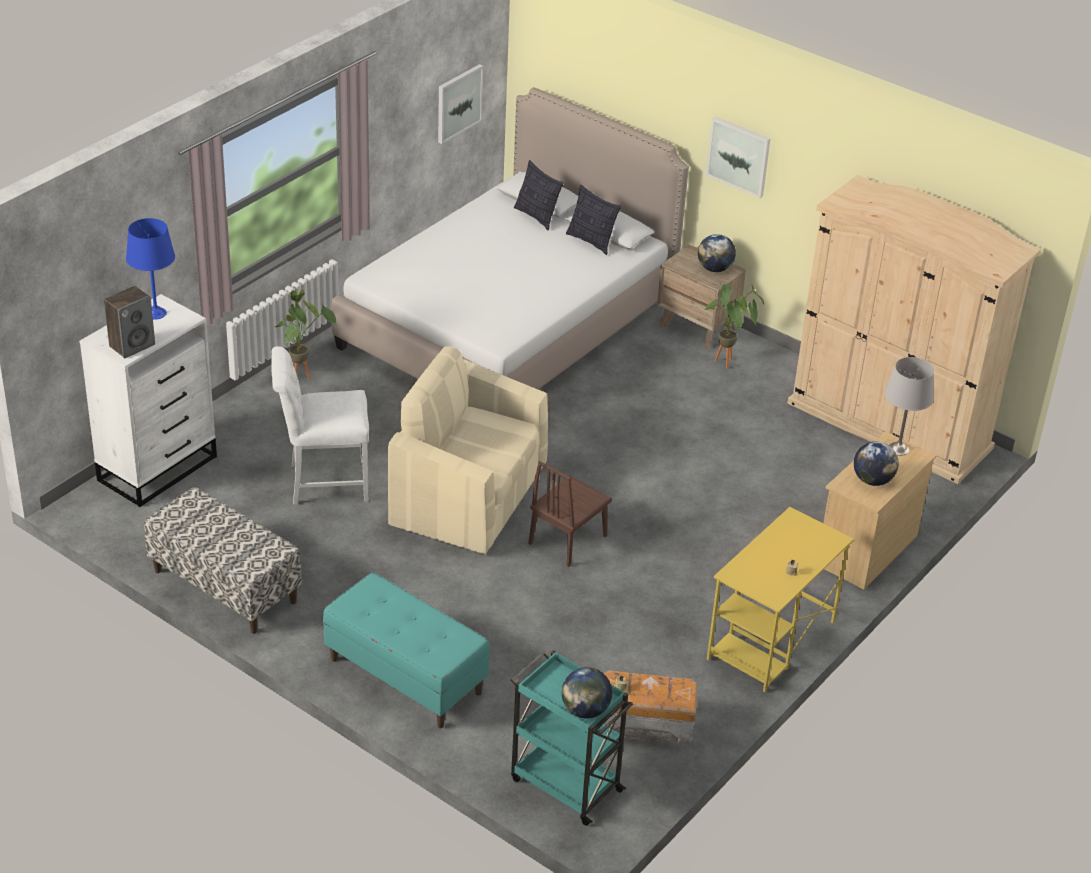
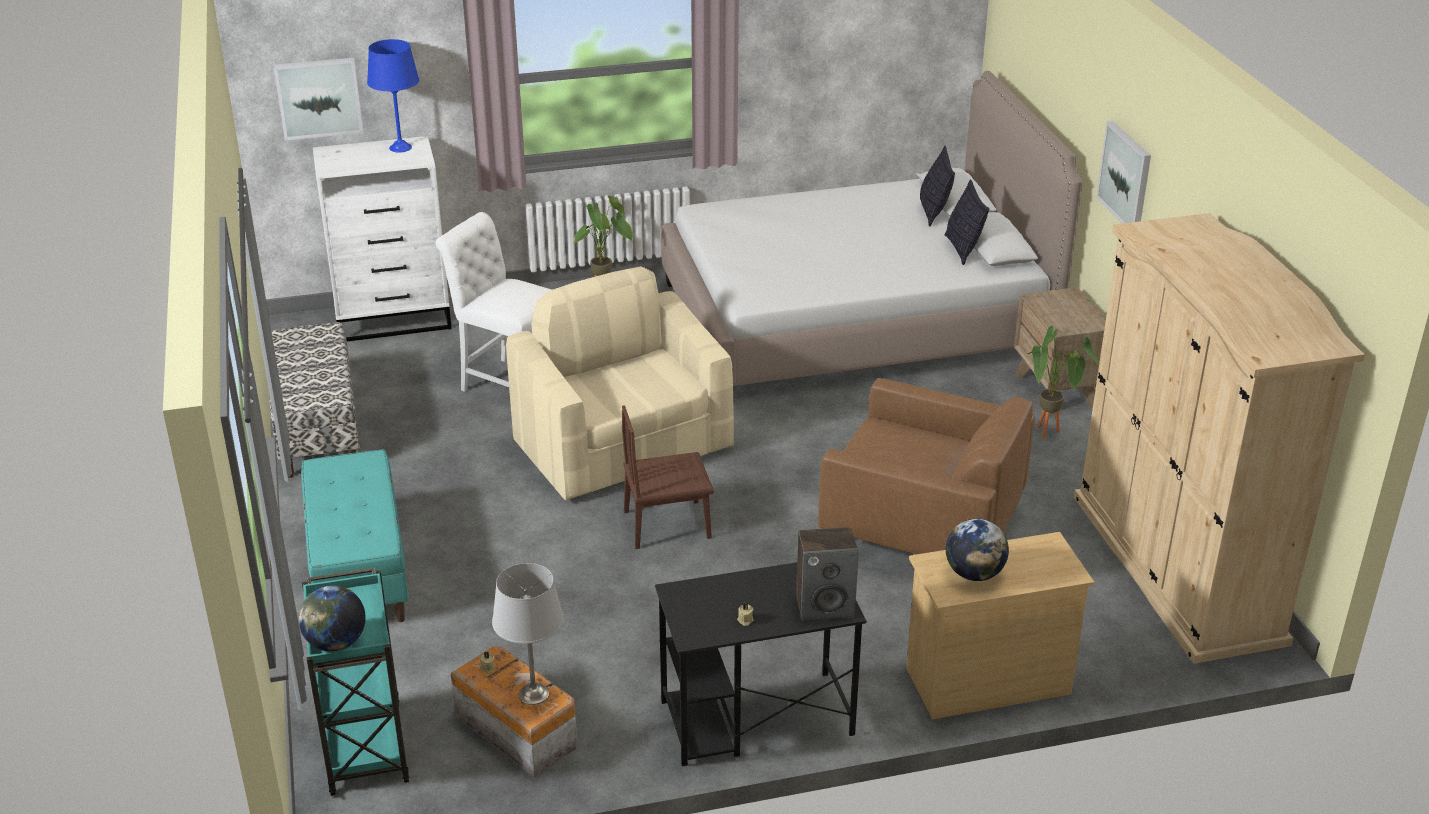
camera: 40 degrees right, 5 degrees down
(132, 345) = (345, 163): speaker -> speaker (825, 606)
(458, 103) = (898, 67): picture -> picture (319, 98)
(715, 269) = (1077, 317): globe -> none
(726, 468) = (922, 530): none -> brown armchair
(770, 641) = (755, 719): yellow desk -> black desk
(899, 449) = (1052, 556): grey table lamp -> grey table lamp (534, 694)

